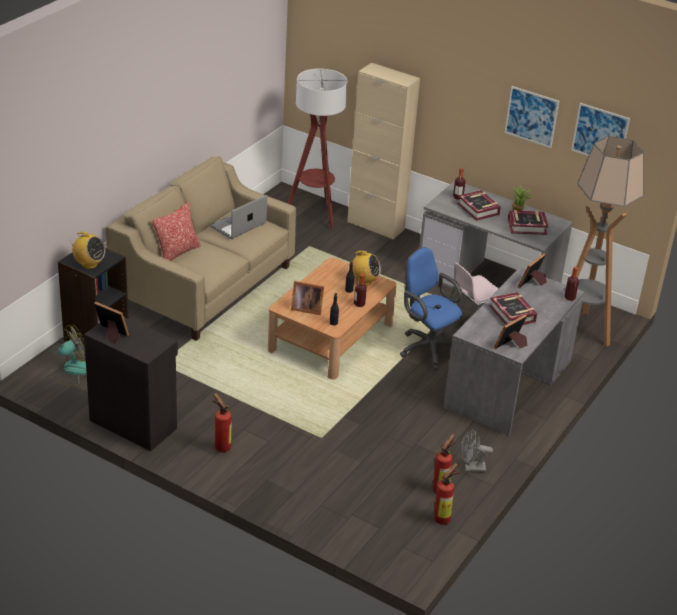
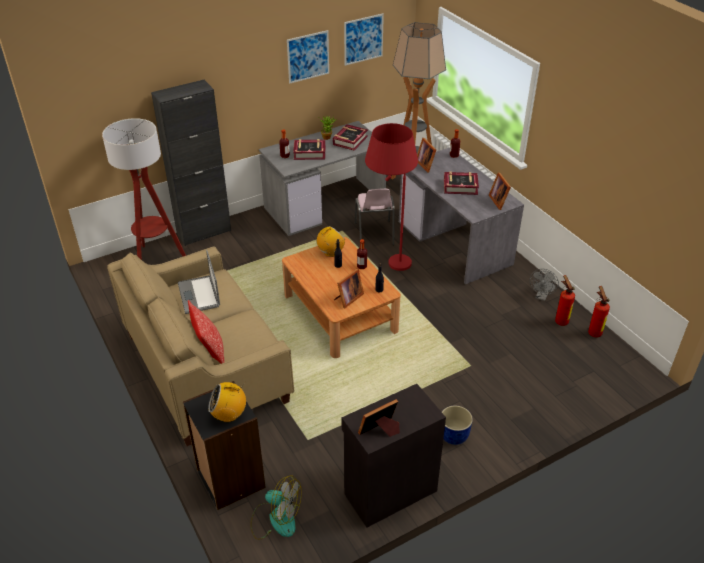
camera: 60 degrees left, 5 degrees up
(71, 371) = (275, 519): fan -> fan turned 120 degrees clockwise
(89, 264) = (229, 415): radio -> radio turned 150 degrees counterclockwise
(221, 446) = (453, 435): fire extinguisher -> blue planter
(376, 226) = (204, 232): beige cabinet -> black cabinet
(427, 348) = (387, 265): blue office chair -> red floor lamp

